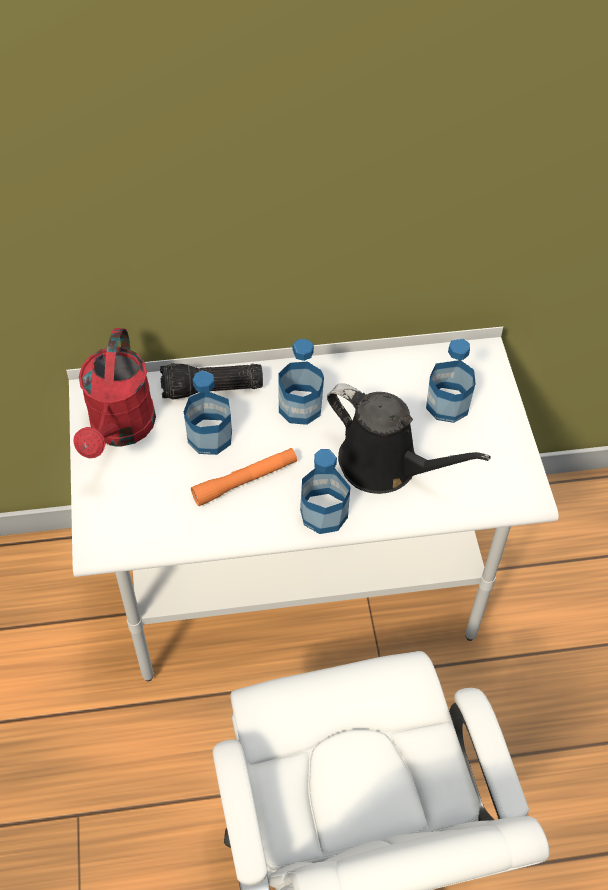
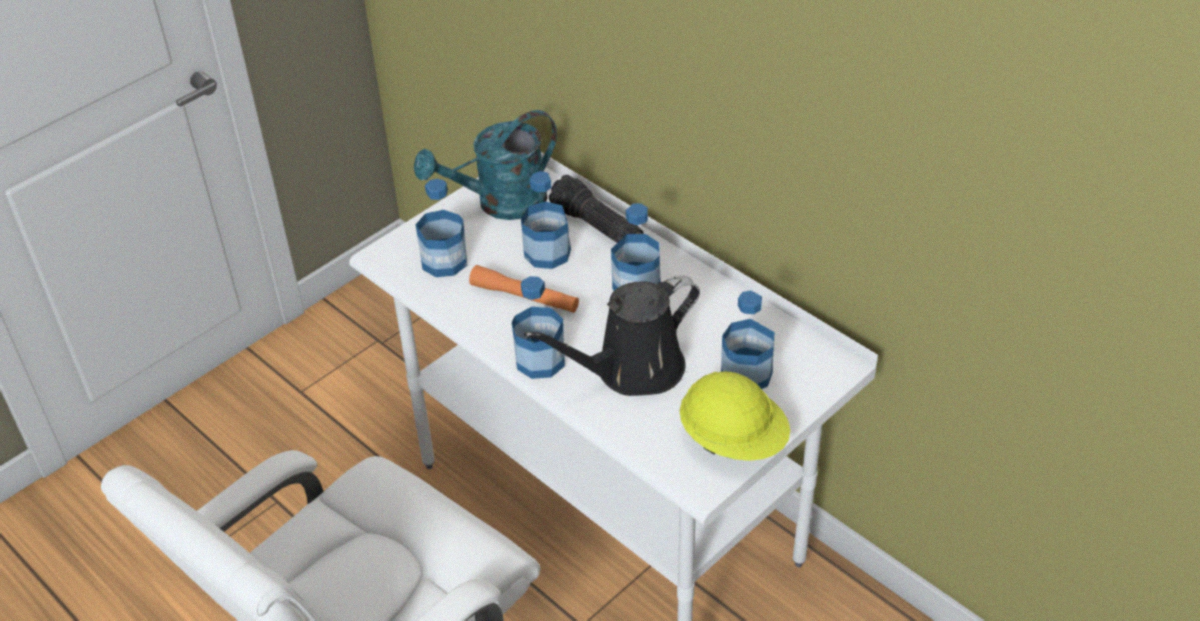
camera: 55 degrees right, 10 degrees down
(120, 430) = (500, 204): red watering can -> turquoise watering can
(149, 507) = (444, 261): none -> bottle
(385, 465) = (632, 370): black watering can -> black watering can turned 60 degrees clockwise
(503, 452) = (733, 440): none -> yellow hard hat

